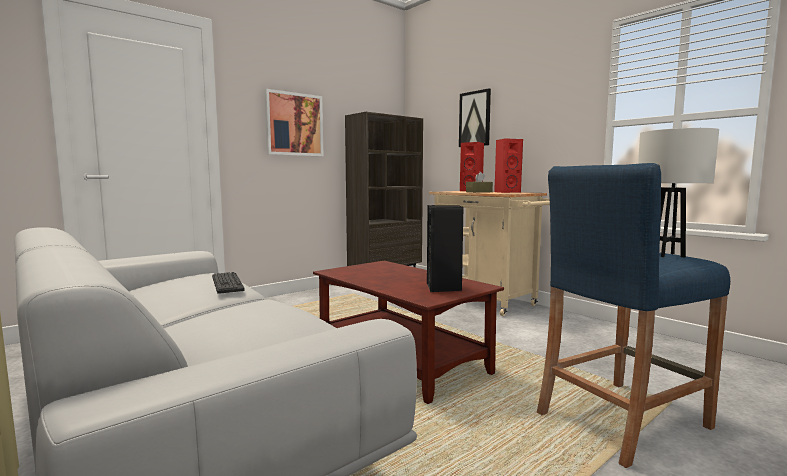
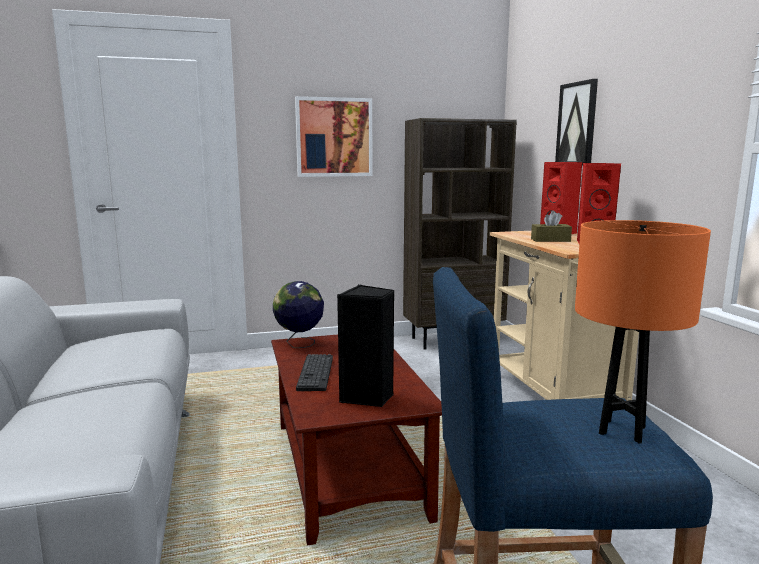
camera: 25 degrees right, 5 degrees up
(227, 283) = (146, 352): keyboard -> keyboard (315, 373)
(341, 271) = (299, 344): none -> globe
(667, 255) = (621, 430): white table lamp -> orange table lamp

